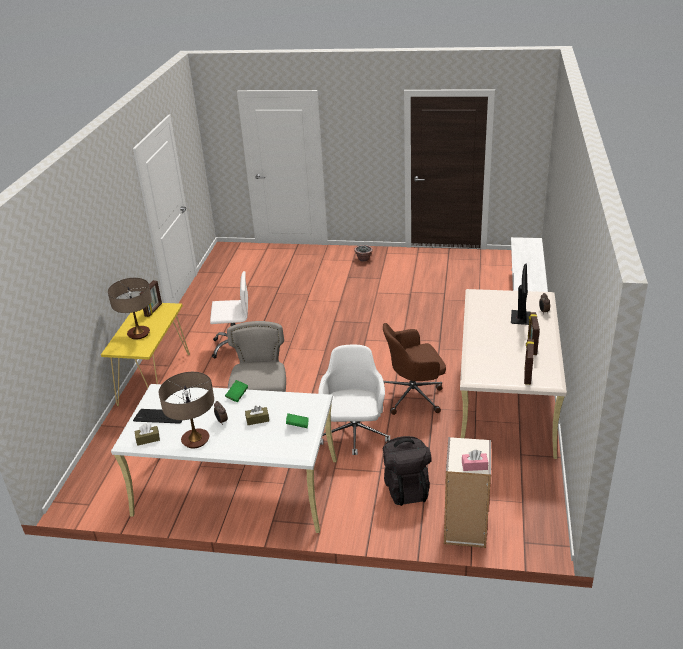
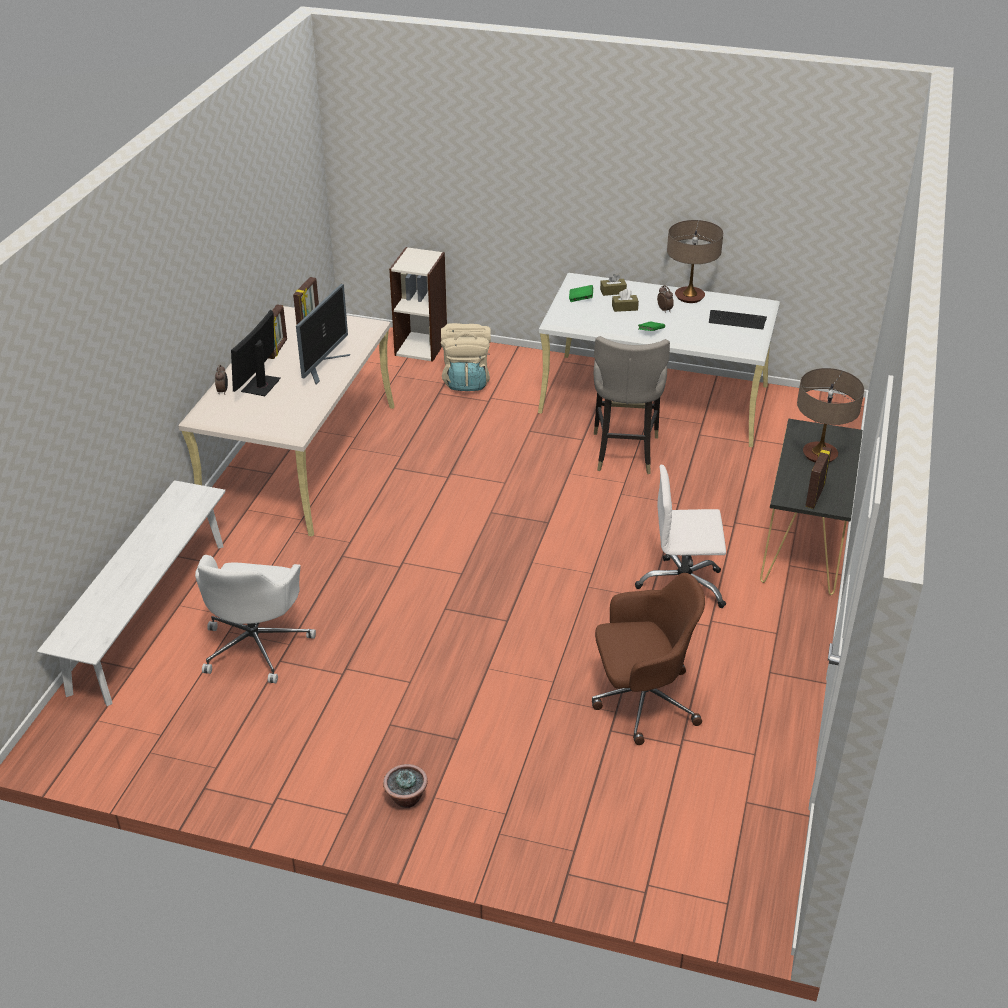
camera: 175 degrees left, 5 degrees up
(148, 439) = (742, 302): brown tissue box -> brown tissue box (613, 291)
(154, 379) = (804, 544): yellow console table -> black console table
(354, 434) = (511, 437): white office chair -> white office chair (256, 645)
(406, 488) = (466, 381): black backpack -> beige backpack
(413, 395) = (419, 475): brown office chair -> brown office chair (641, 700)
(474, 466) = (416, 252): pink tissue box -> none
(487, 337) = (323, 366): none -> monitor

